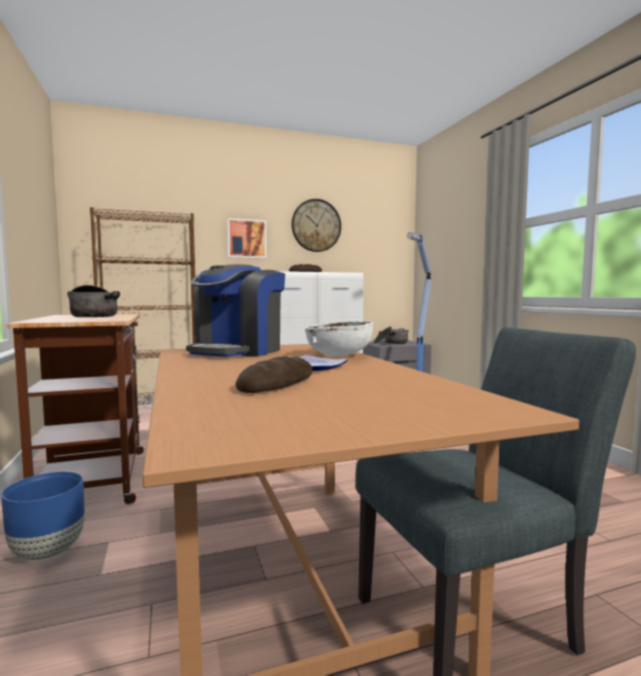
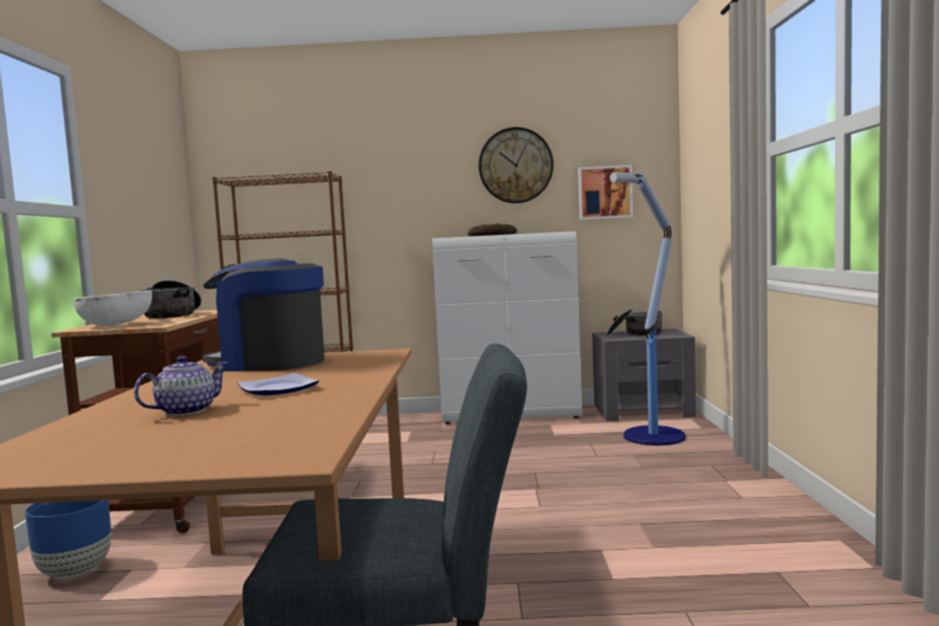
camera: 20 degrees right, 0 degrees up
(238, 351) = (270, 363): coffee machine -> coffee machine turned 60 degrees clockwise
(246, 239) = (416, 194): picture -> picture (604, 192)
(277, 383) = (185, 411): bread -> teapot
(340, 355) = (359, 371): white bowl -> white bowl (116, 325)

